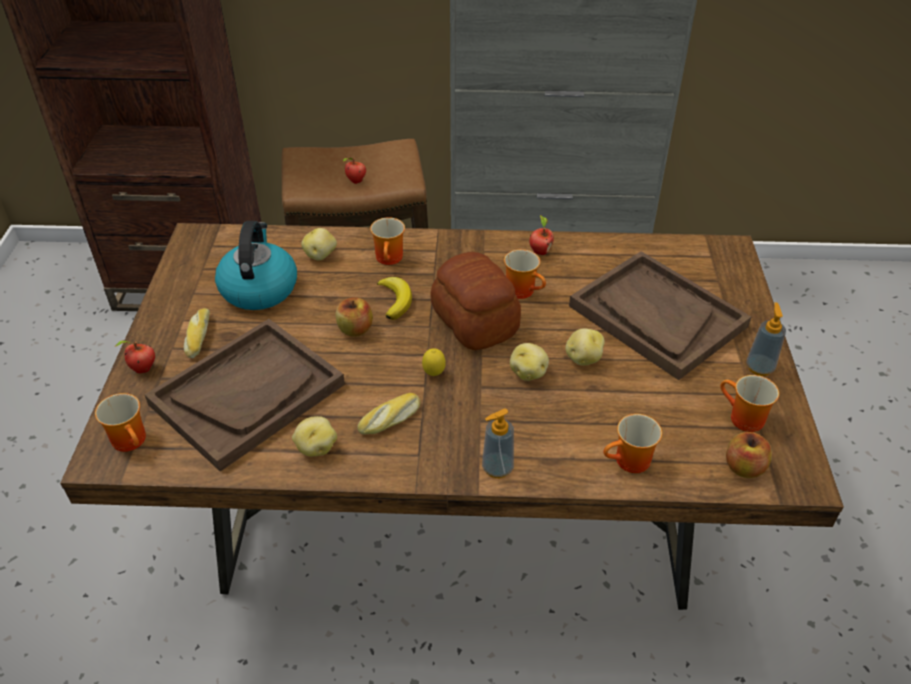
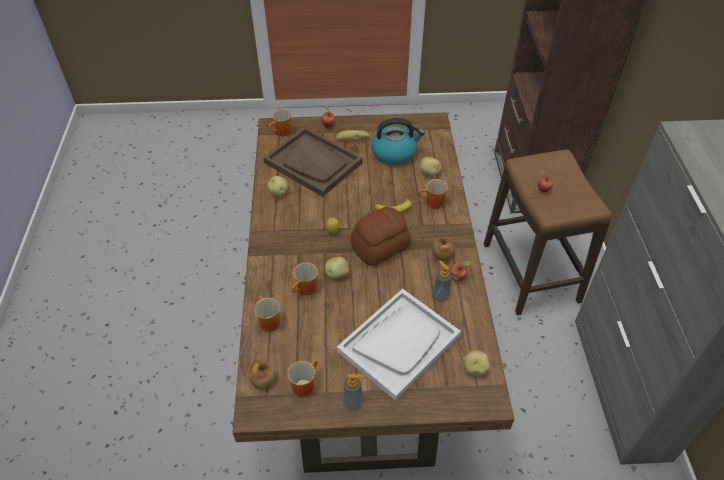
camera: 85 degrees right, 5 degrees up
(355, 329) = (366, 195): apple -> apple (442, 256)
(391, 420) = (297, 217): bread -> none
(497, 468) = (264, 262): soap dispenser -> soap dispenser (440, 295)
(524, 290) = (414, 270): mug -> mug (306, 290)
(583, 358) = (352, 301): potato -> potato (475, 368)
(656, 316) = (399, 343): brown tray -> white tray

